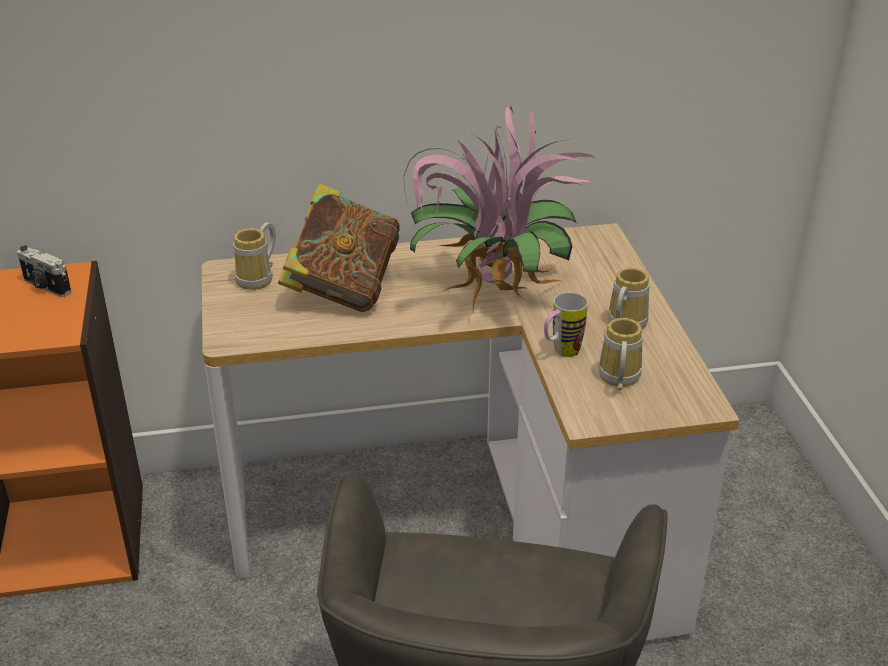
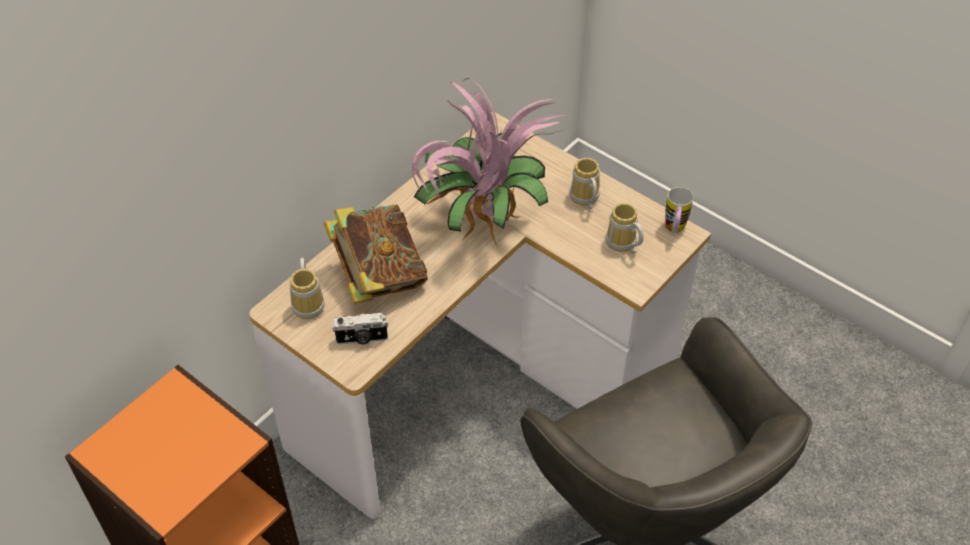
camera: 40 degrees left, 15 degrees up
(45, 287) = (171, 412): camera -> camera (362, 339)
(561, 353) = (571, 245): mug -> mug (674, 231)

